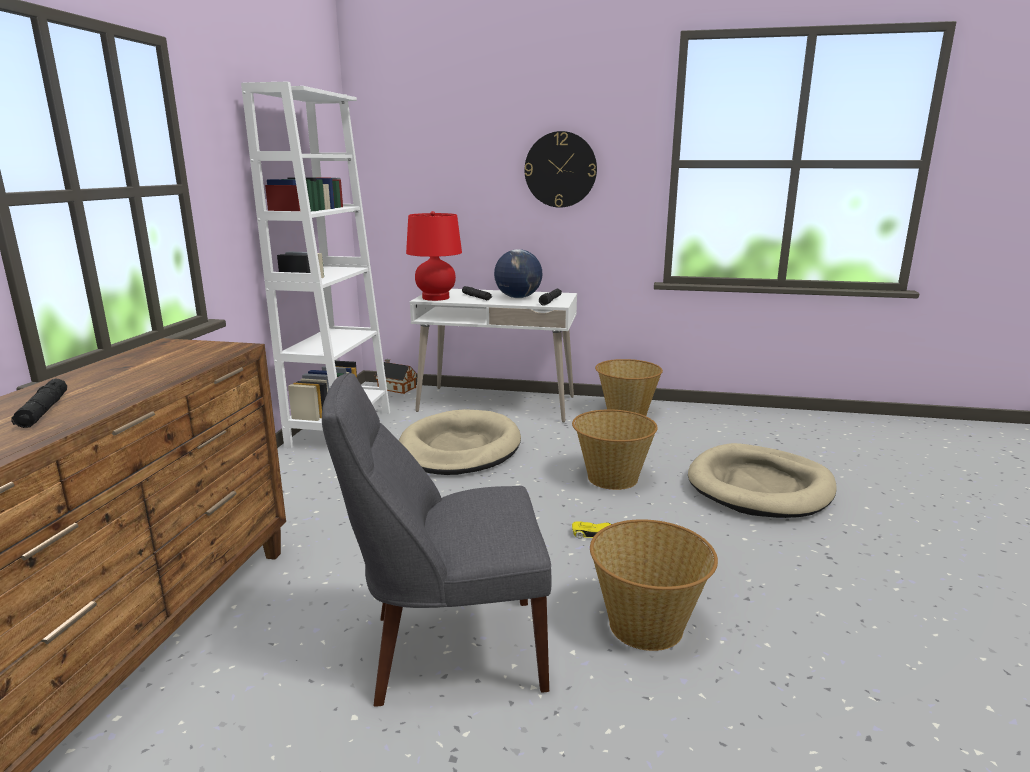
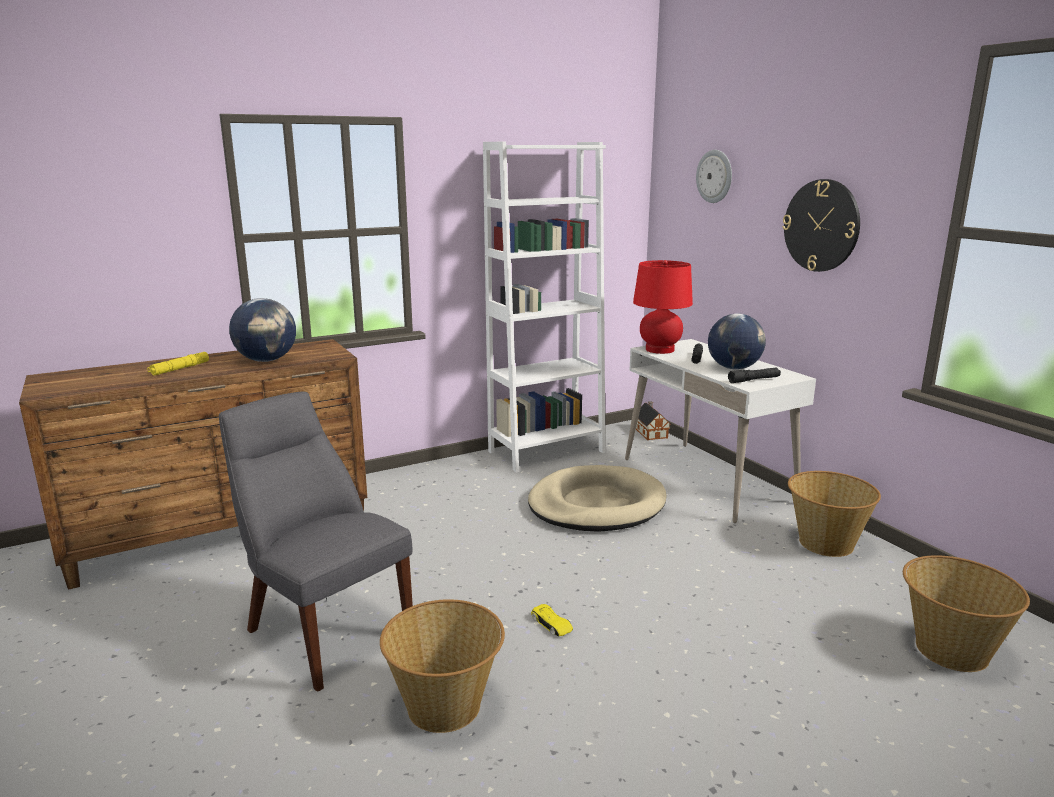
camera: 50 degrees right, 0 degrees up
(43, 411) = (179, 369): black flashlight -> yellow flashlight
(154, 371) = (267, 360): none -> globe
(436, 134) = (715, 176): none -> wall clock
(611, 478) = (665, 592): basket -> basket (950, 650)
(760, 487) = (804, 688): beige dog bed -> none

